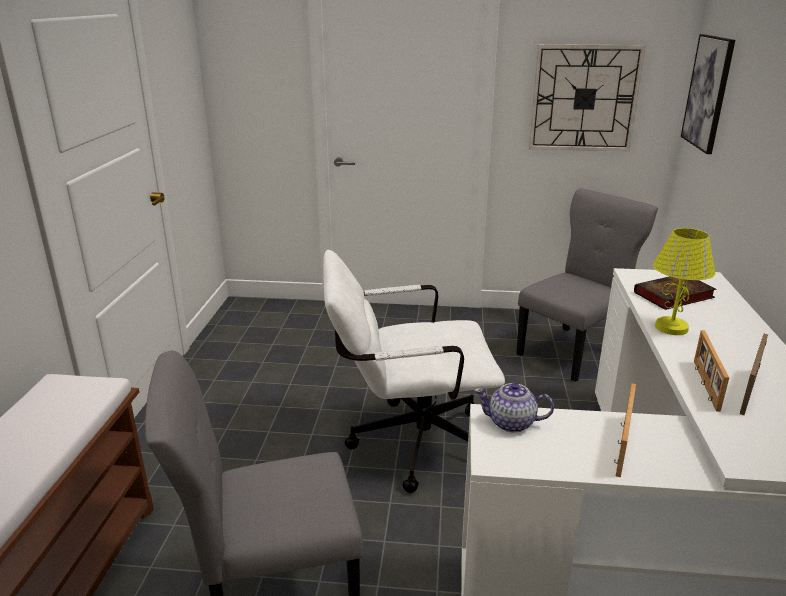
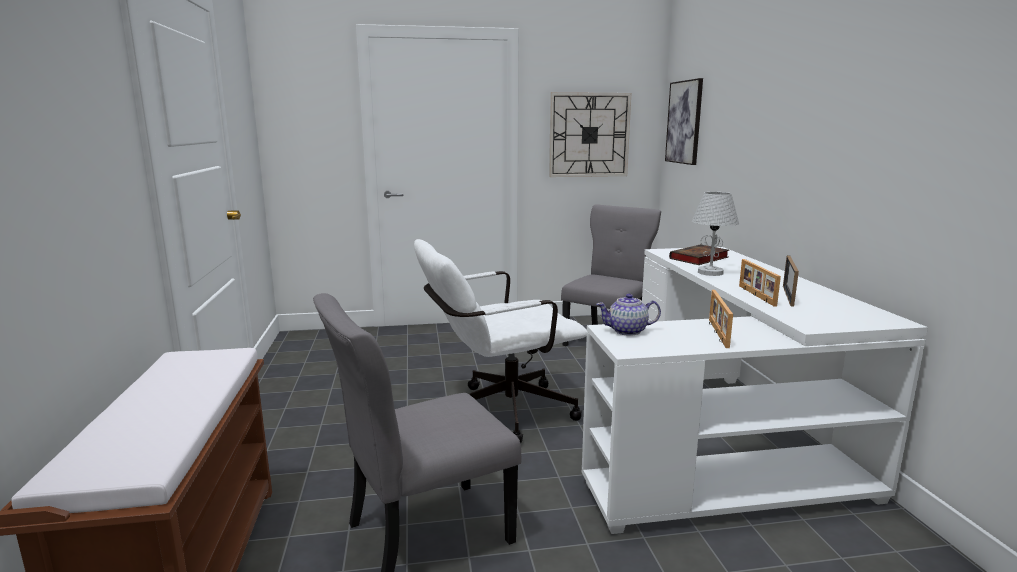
camera: 15 degrees left, 10 degrees down
(672, 327) = (710, 272): yellow table lamp -> white table lamp

